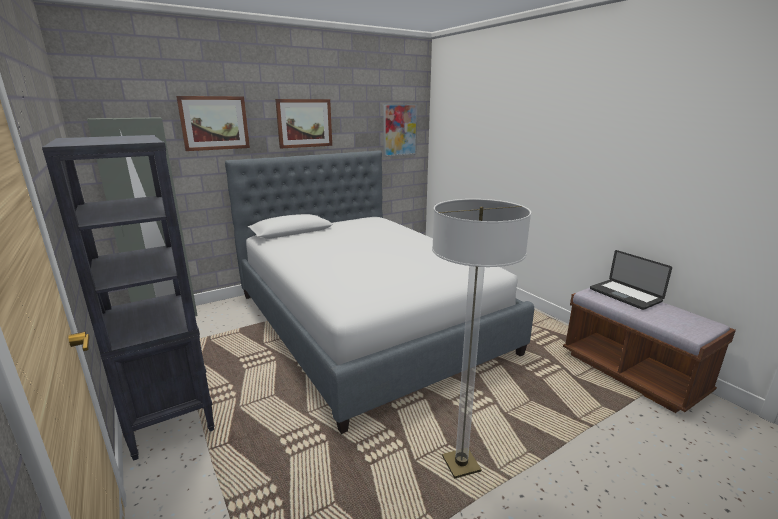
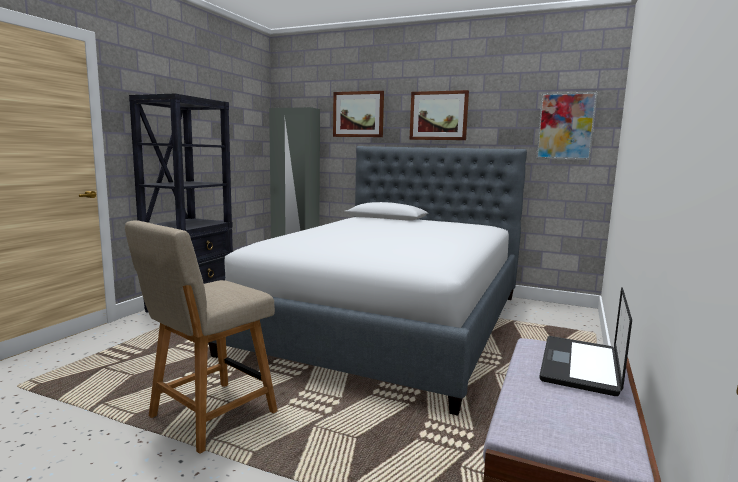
camera: 55 degrees right, 10 degrees down
(461, 464) = (208, 417): floor lamp -> beige chair

